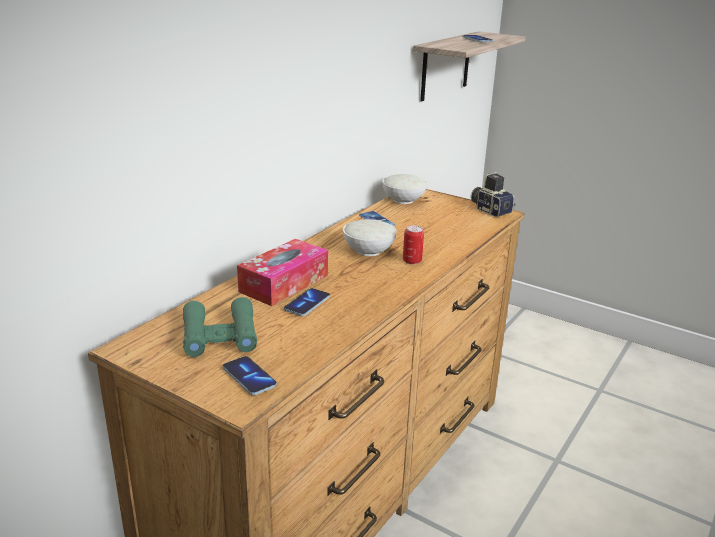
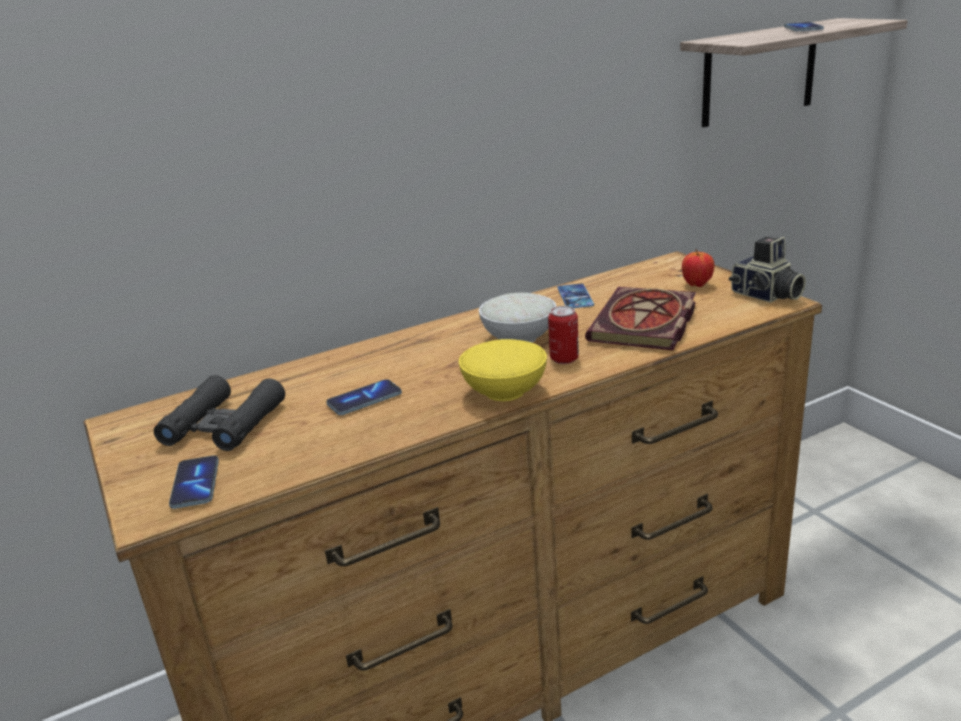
camera: 30 degrees right, 0 degrees up
(220, 336) = (224, 424): green binoculars -> black binoculars
(284, 283) = (366, 368): tissue box -> none
(395, 285) = (504, 391): none -> yellow bowl
(403, 200) = (643, 272): white bowl -> none
(439, 234) = (645, 324): none -> book
(444, 206) = (697, 285): none -> apple
(490, 210) = (766, 295): camera -> camera turned 150 degrees clockwise

